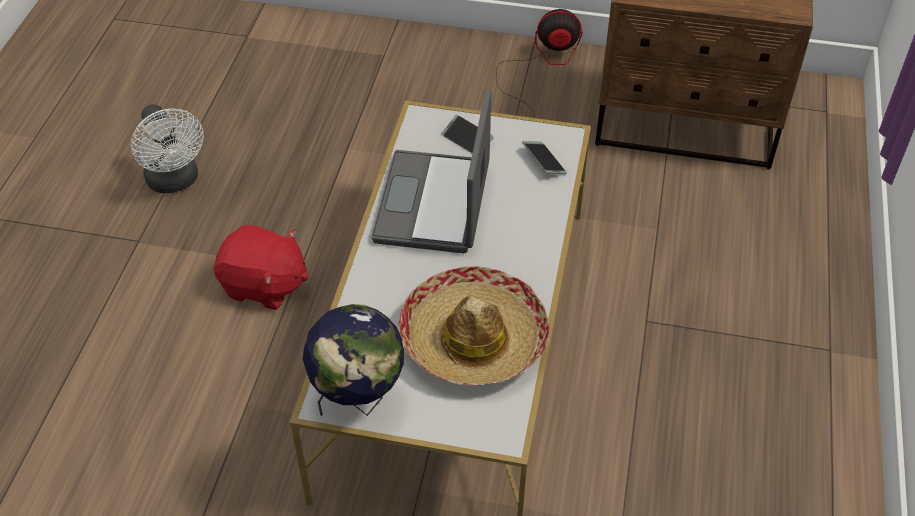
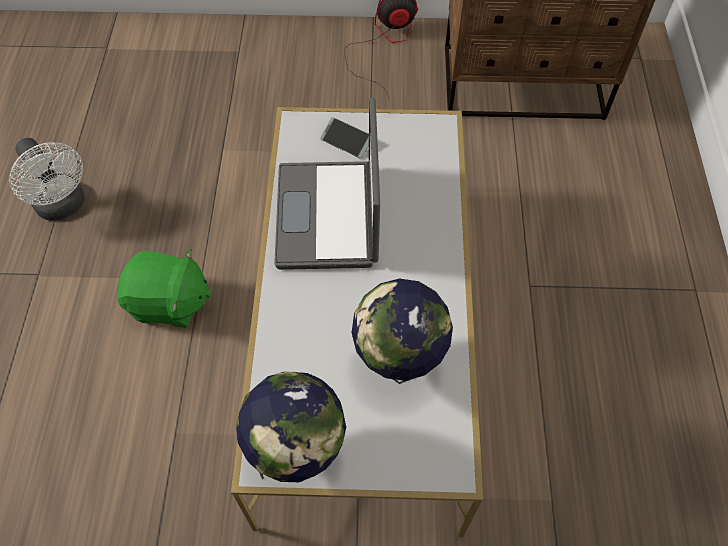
camera: 10 degrees left, 10 degrees up
(264, 285) = (169, 303): red plush toy -> green plush toy
(473, 338) = (399, 362): hat -> globe
(543, 162) = (425, 155): phone -> none

